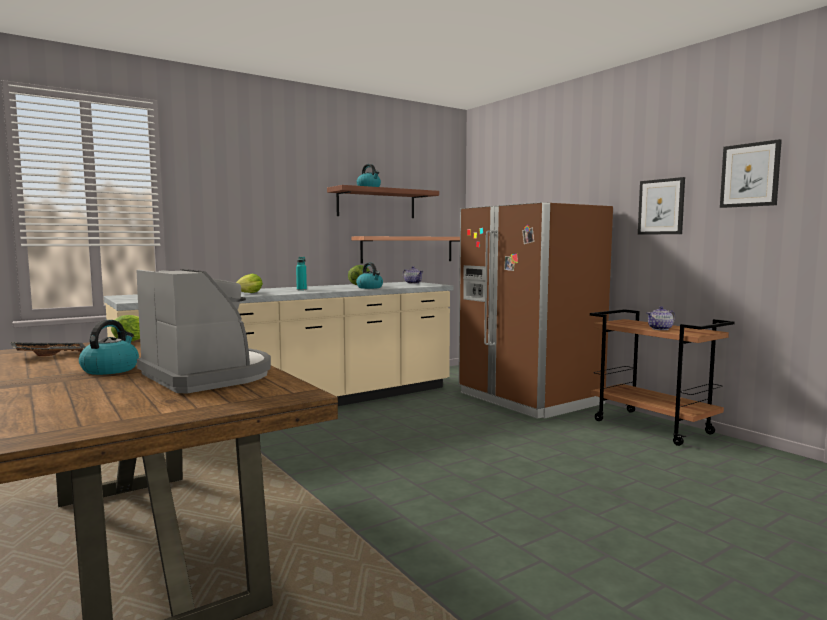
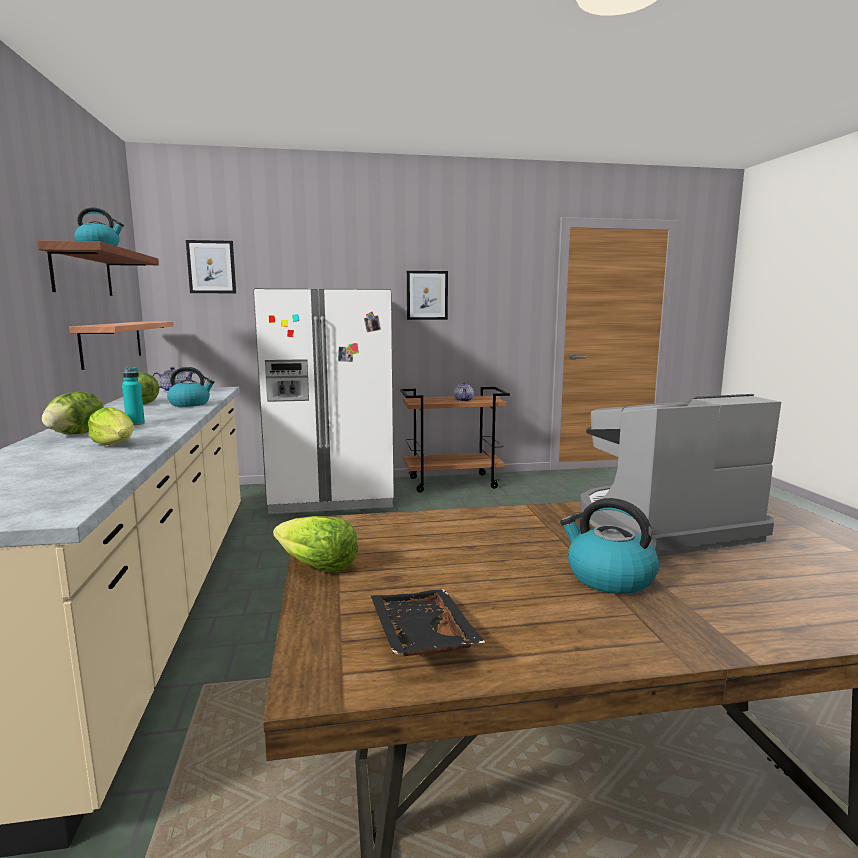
camera: 65 degrees left, 5 degrees up
(269, 289) = (76, 434): none -> lettuce
(529, 399) = (331, 496): brown fridge -> white fridge
(750, 175) = (498, 275): picture -> picture (211, 267)

